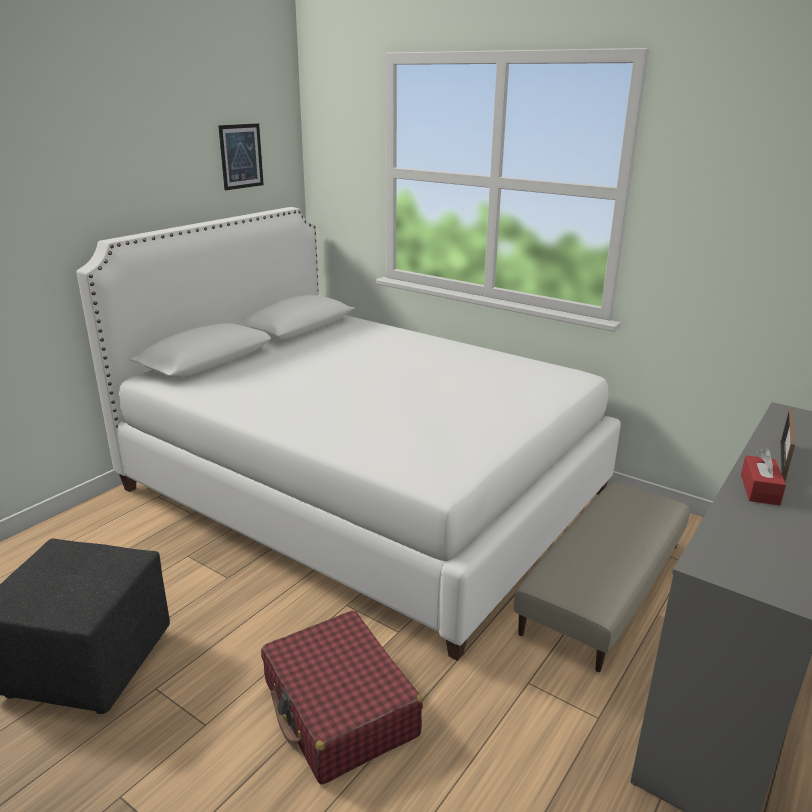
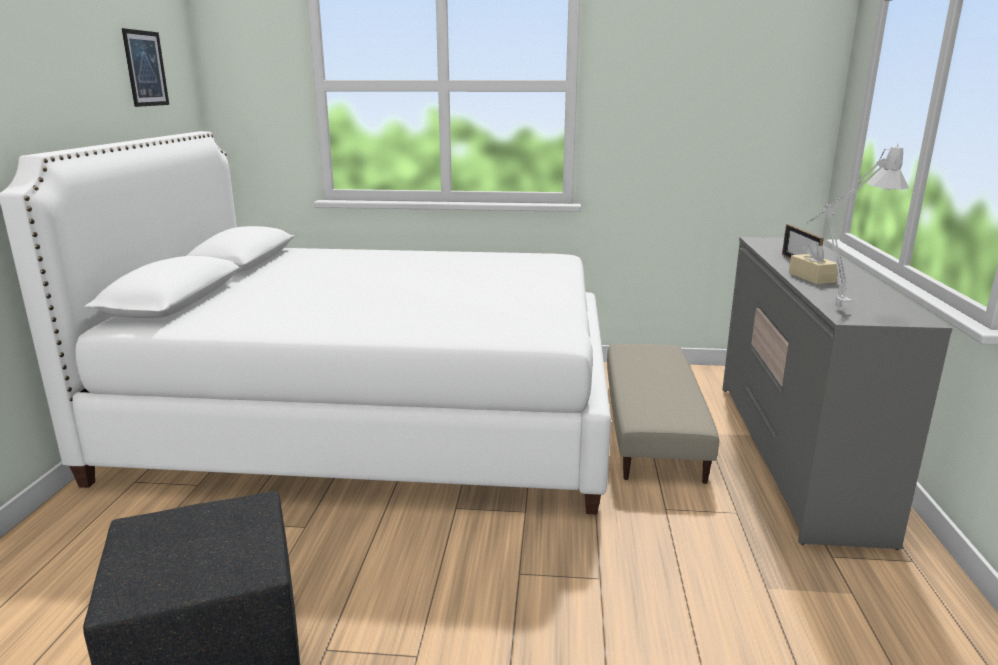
camera: 30 degrees left, 5 degrees down
(339, 709) = (536, 588): red suitcase -> none
(712, 540) = (831, 306): none -> grey table lamp
(759, 489) = (811, 277): red tissue box -> beige tissue box

